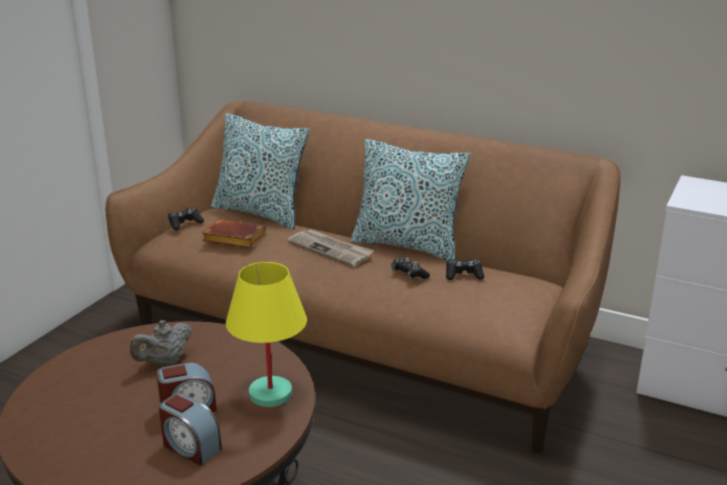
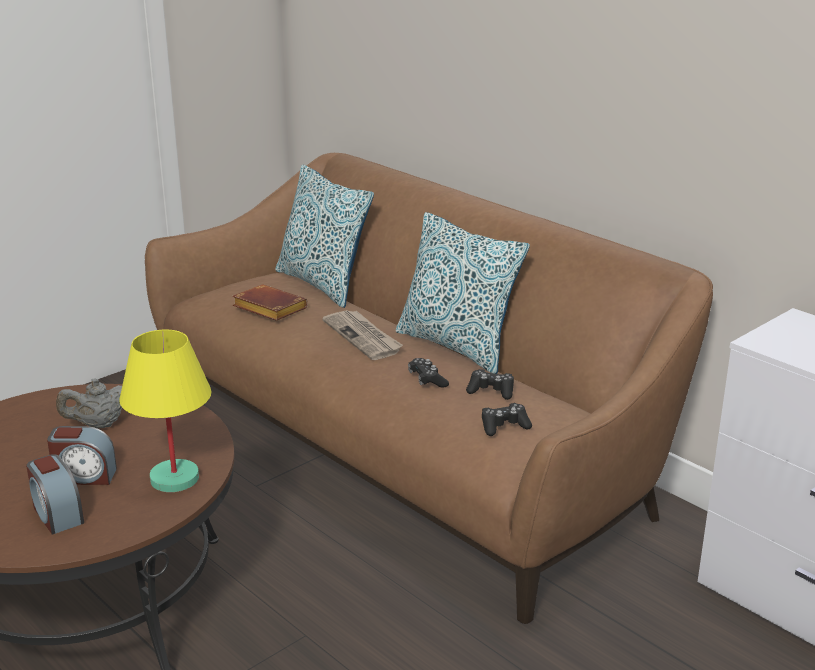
camera: 20 degrees right, 0 degrees up
(185, 223) = (232, 284): black game controller -> black game controller (504, 426)

